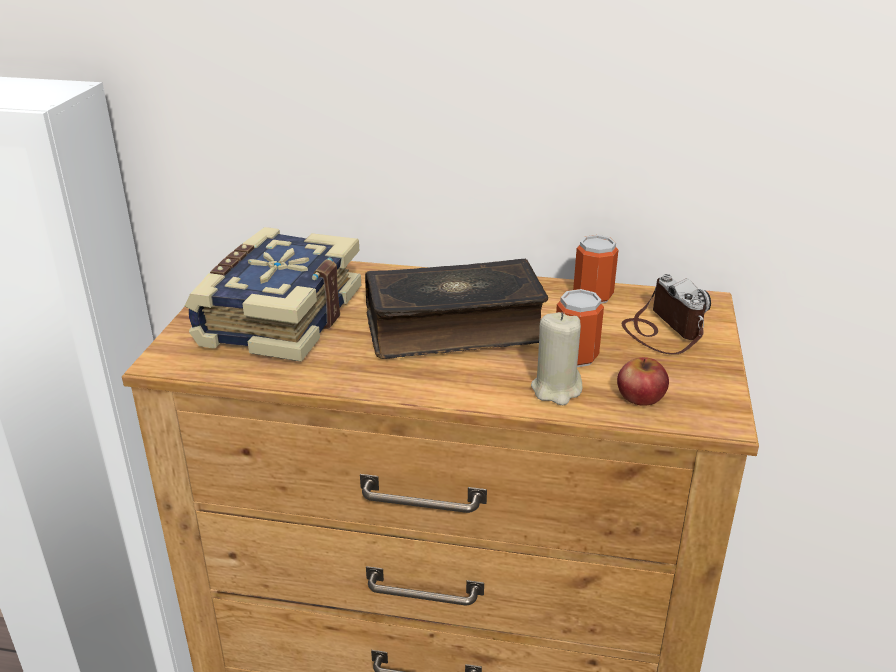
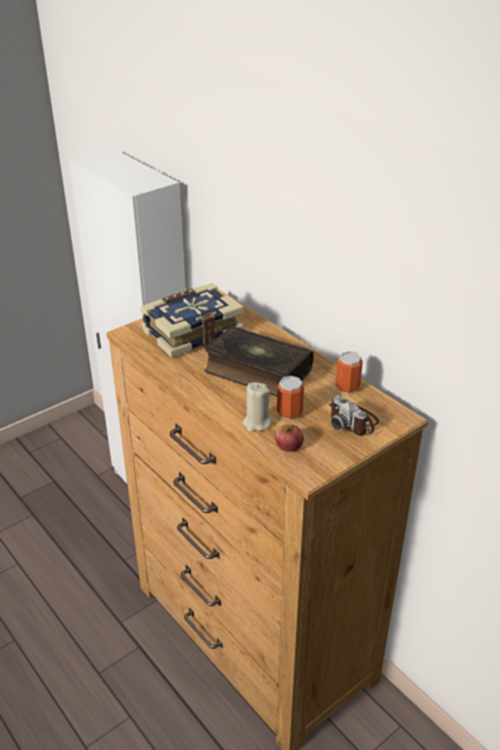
camera: 40 degrees right, 5 degrees up
(663, 330) = (353, 421): camera -> camera turned 120 degrees clockwise

